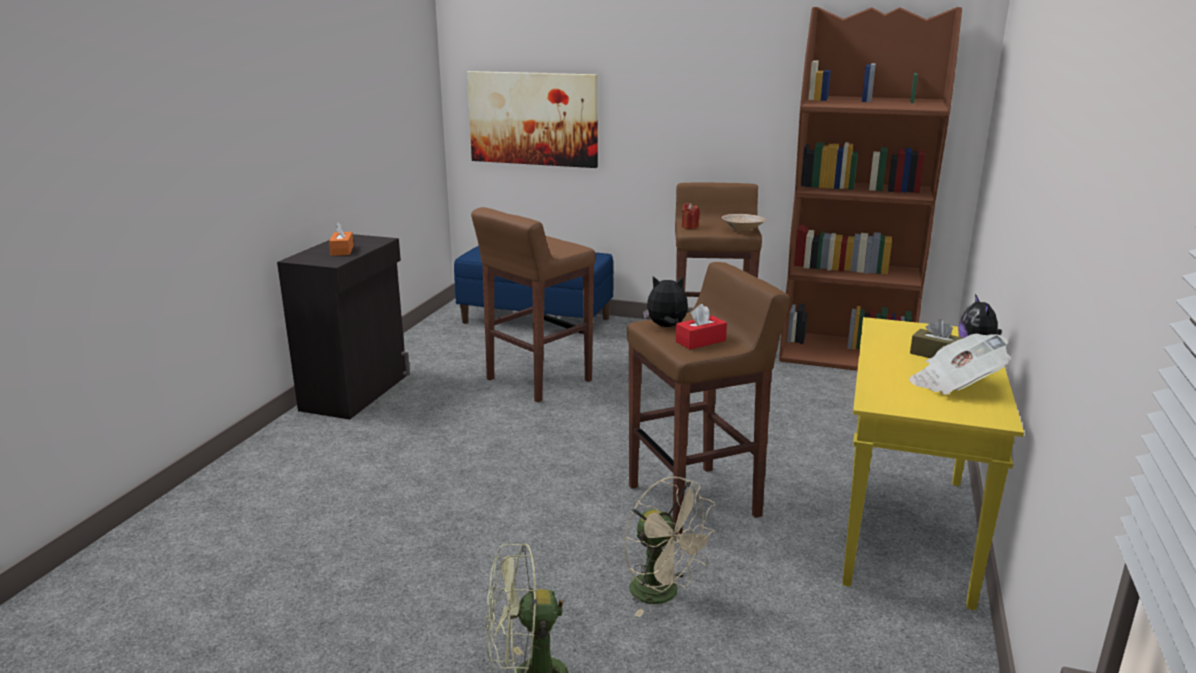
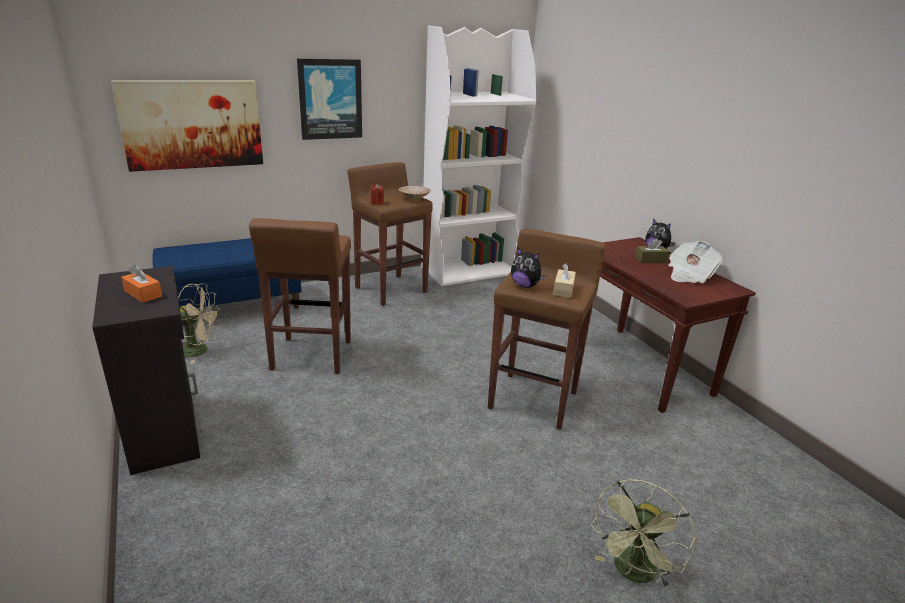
camera: 45 degrees left, 5 degrees up
(663, 594) = (605, 468): beige fan -> beige fan (200, 350)
(666, 327) = (525, 285): plush toy -> plush toy turned 105 degrees counterclockwise
(680, 99) = (330, 99): none -> picture
(700, 341) = (563, 289): red tissue box -> beige tissue box
(847, 355) = (469, 270): brown bookcase -> white bookcase
(907, 532) = (639, 368): yellow console table -> brown console table

